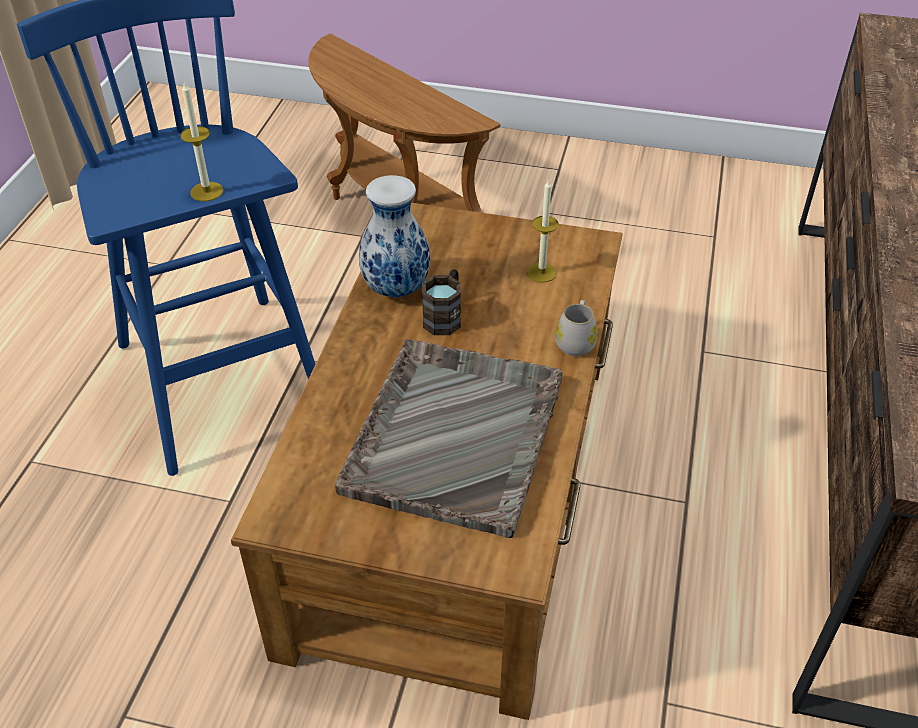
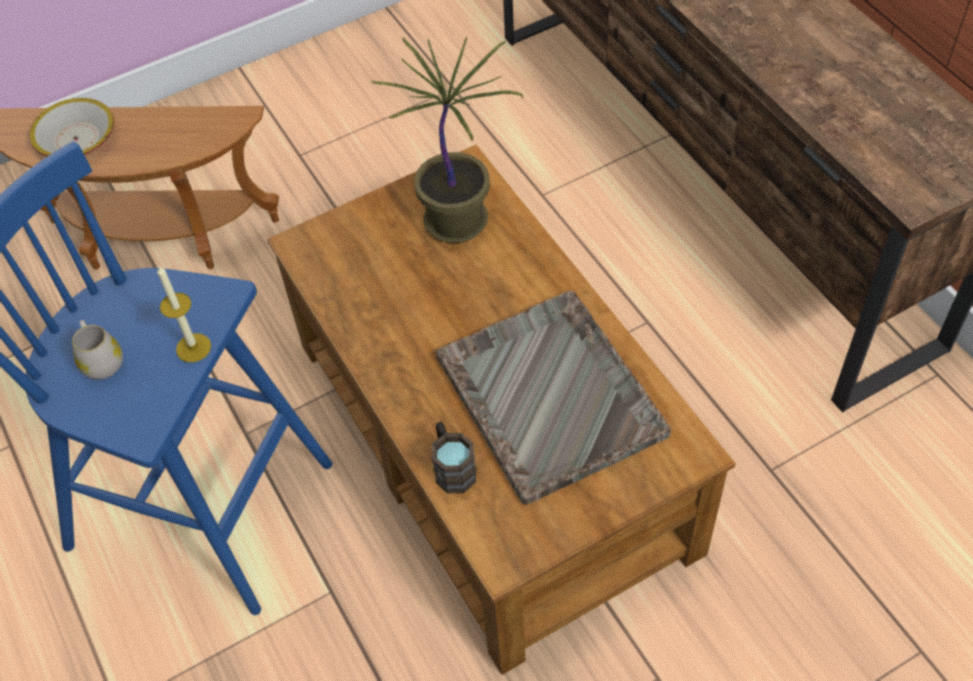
camera: 40 degrees left, 10 degrees up
(358, 77) = (76, 139): none -> bowl
(396, 290) = (369, 317): vase -> none
(445, 316) = (432, 310): brown mug -> brown mug (452, 467)
(541, 272) = (458, 221): candle -> potted plant
(576, 341) = (546, 259): white mug -> white mug (101, 360)

